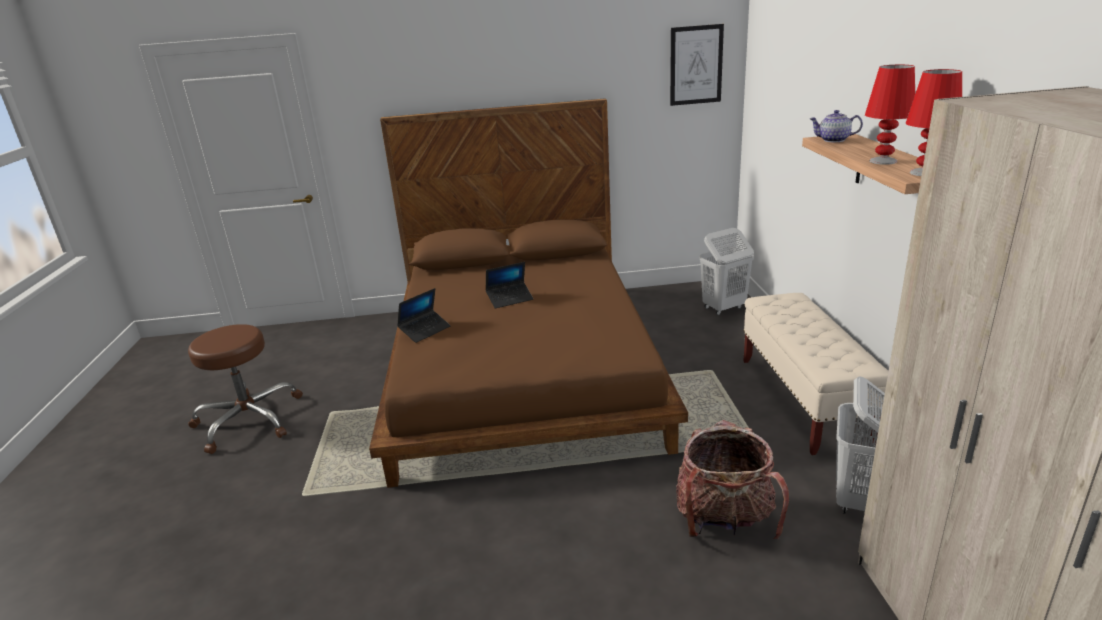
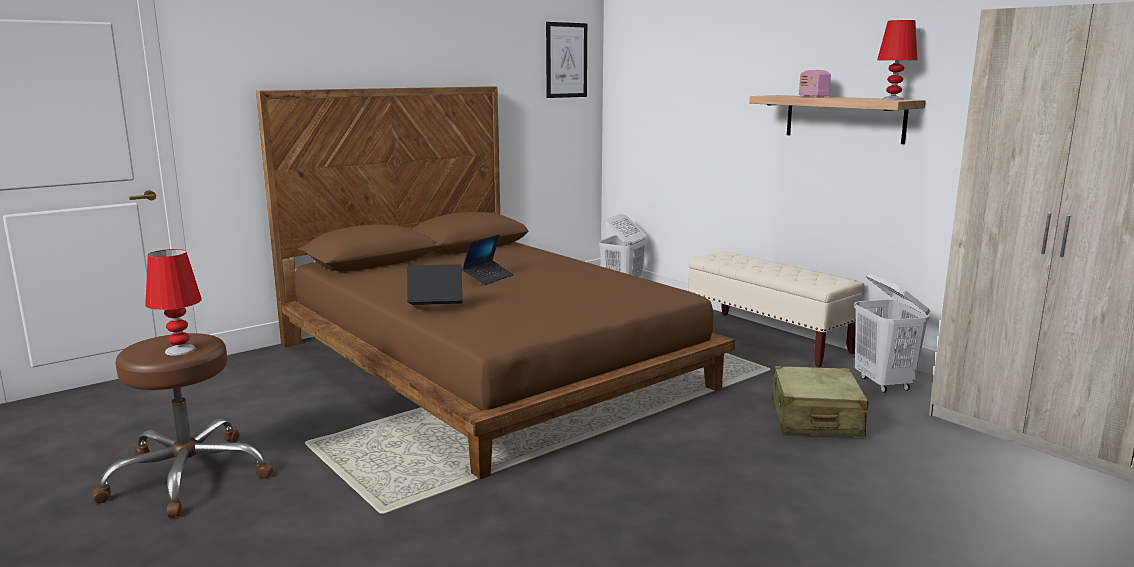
camera: 35 degrees left, 10 degrees down
(425, 330) = (436, 308): laptop -> laptop turned 105 degrees counterclockwise
(724, 521) = (815, 418): backpack -> beige suitcase
(833, 140) = (778, 95): teapot -> none
(861, 149) = (813, 96): none -> radio
(883, 161) = (849, 98): red table lamp -> red table lamp (180, 350)

